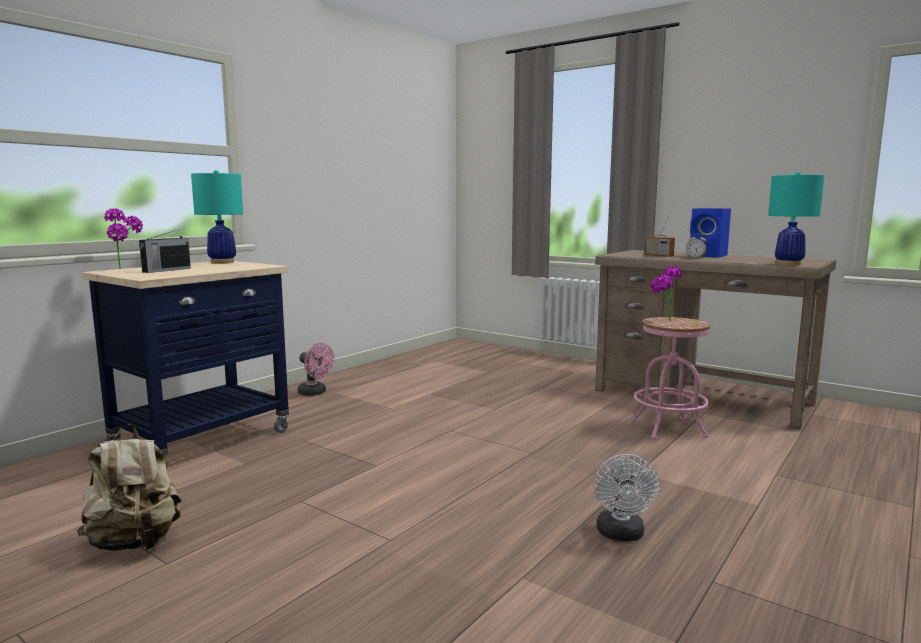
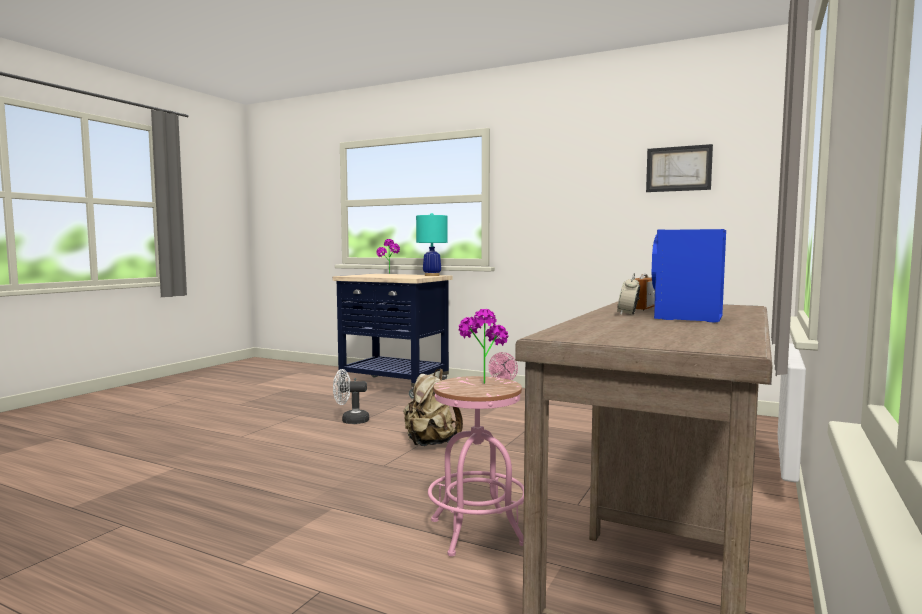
camera: 80 degrees right, 5 degrees down
(135, 543) = (261, 397): beige backpack -> beige backpack (430, 444)
(166, 270) = (381, 275): radio -> none
(399, 144) = (678, 169): none -> picture
(621, 535) = (211, 496): white fan -> white fan (350, 420)
(788, 264) = (565, 332): turquoise table lamp -> none

